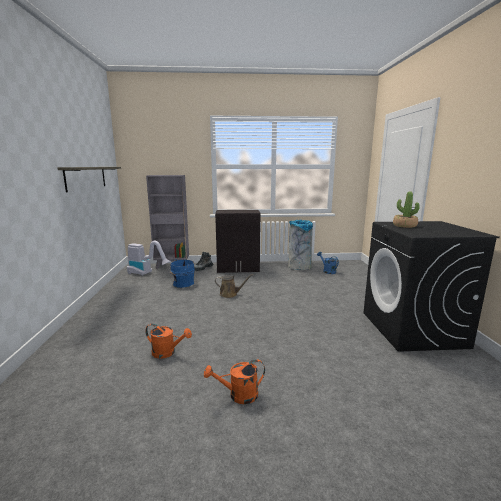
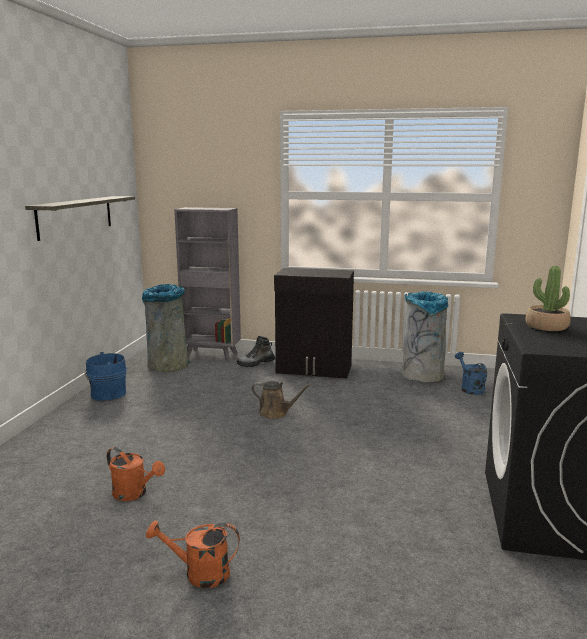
camera: 15 degrees right, 0 degrees up
(147, 273) = (167, 365): vacuum cleaner -> grey trash can
(182, 284) = (211, 387): blue bucket -> blue bucket (106, 394)

